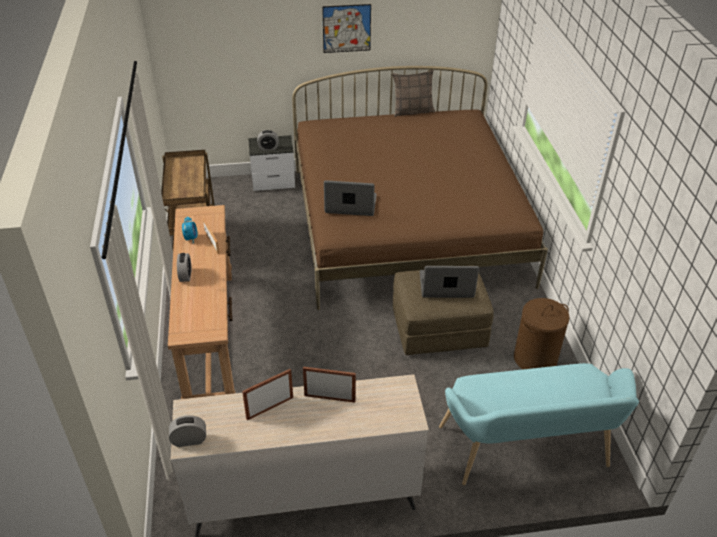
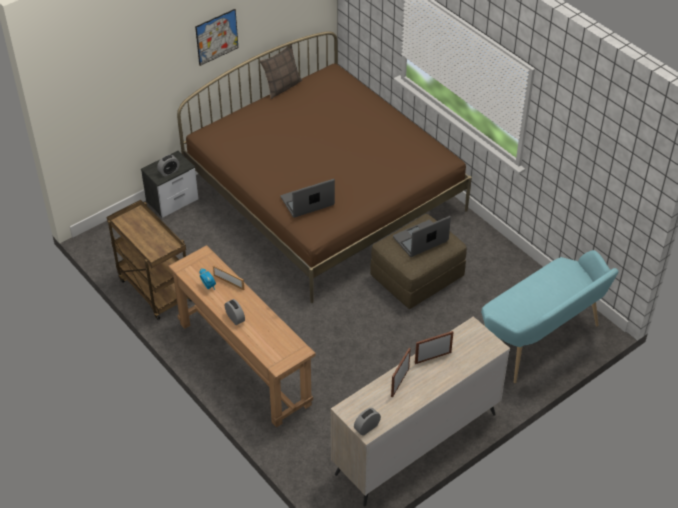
camera: 30 degrees left, 5 degrees up
(535, 359) = (502, 269): brown laundry basket -> none

